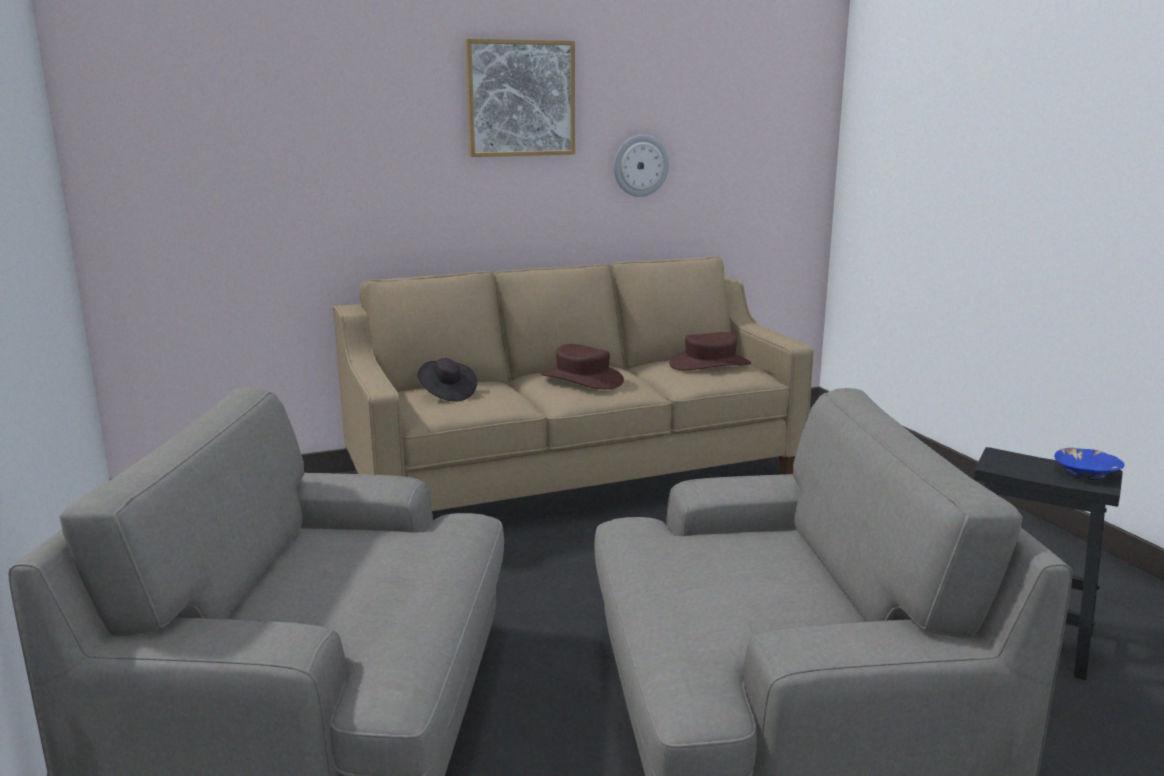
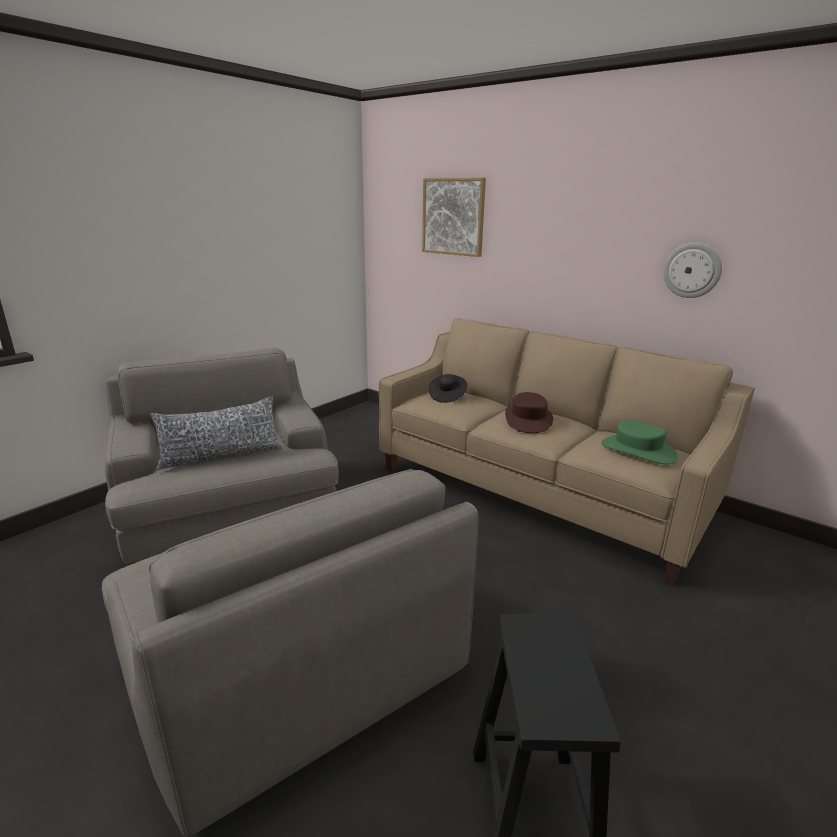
camera: 60 degrees right, 5 degrees up
(386, 584) = (221, 455): none -> pillow
(520, 98) = (593, 206): picture -> picture (453, 217)
(710, 364) = (637, 450): brown hat -> green hat
(1087, 473) = (569, 704): blue bowl -> none

